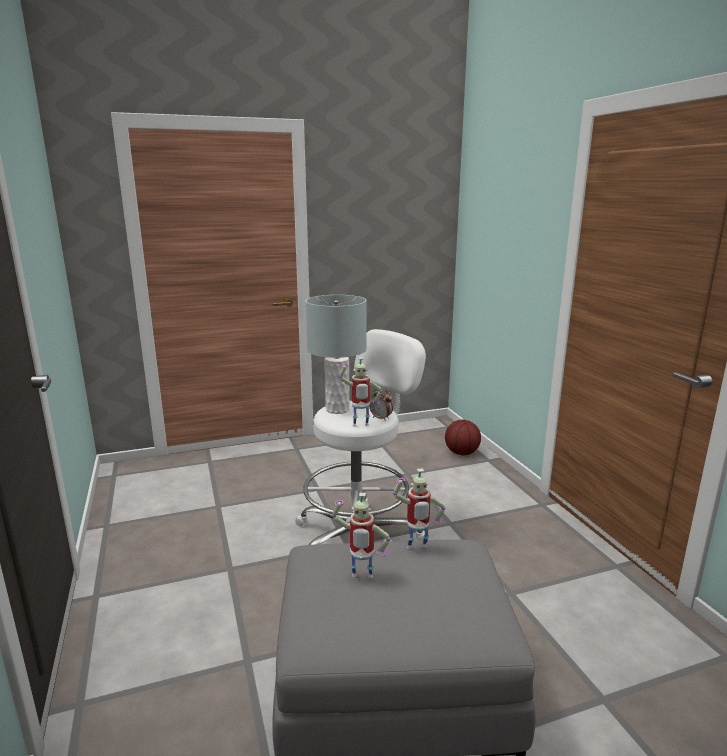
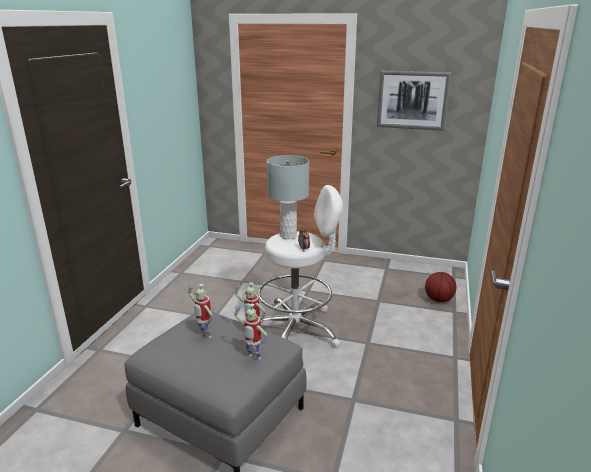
camera: 35 degrees right, 5 degrees up
(360, 426) = (284, 250): toy robot -> toy robot (253, 358)
(378, 227) = (412, 100): none -> picture

